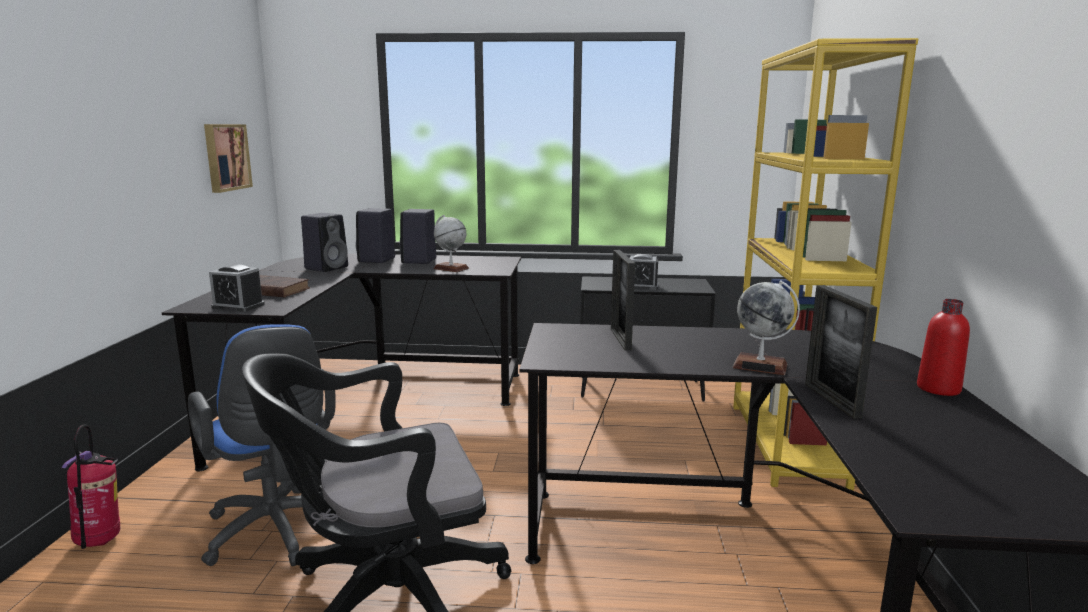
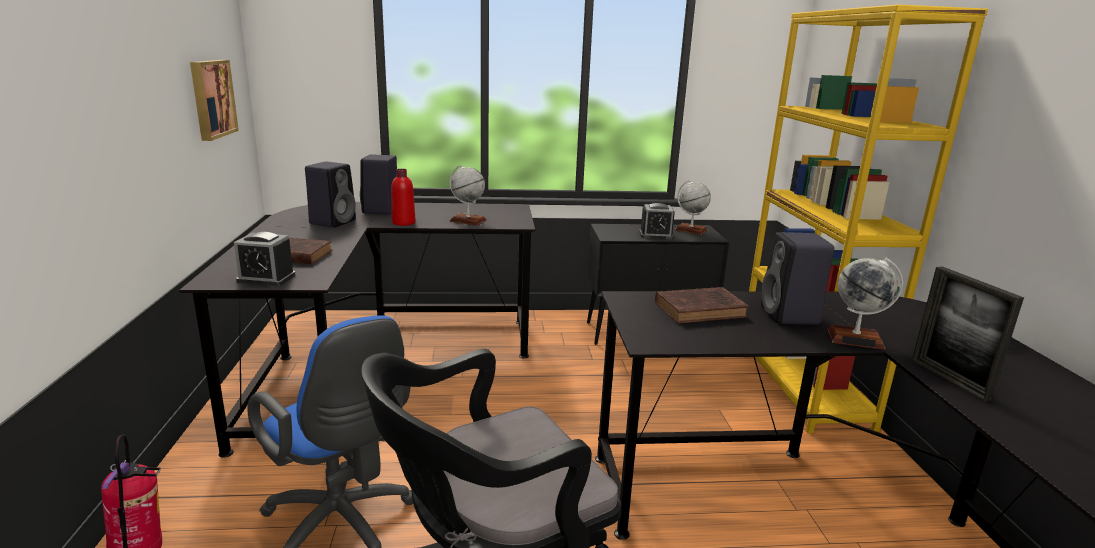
camera: 10 degrees left, 5 degrees up
(419, 261) = (427, 211): black speaker -> black speaker (790, 316)
(620, 339) = (702, 310): picture frame -> brown book
(681, 283) = (690, 230): none -> globe
(938, 389) = (1027, 359): red bottle -> red bottle (403, 223)

